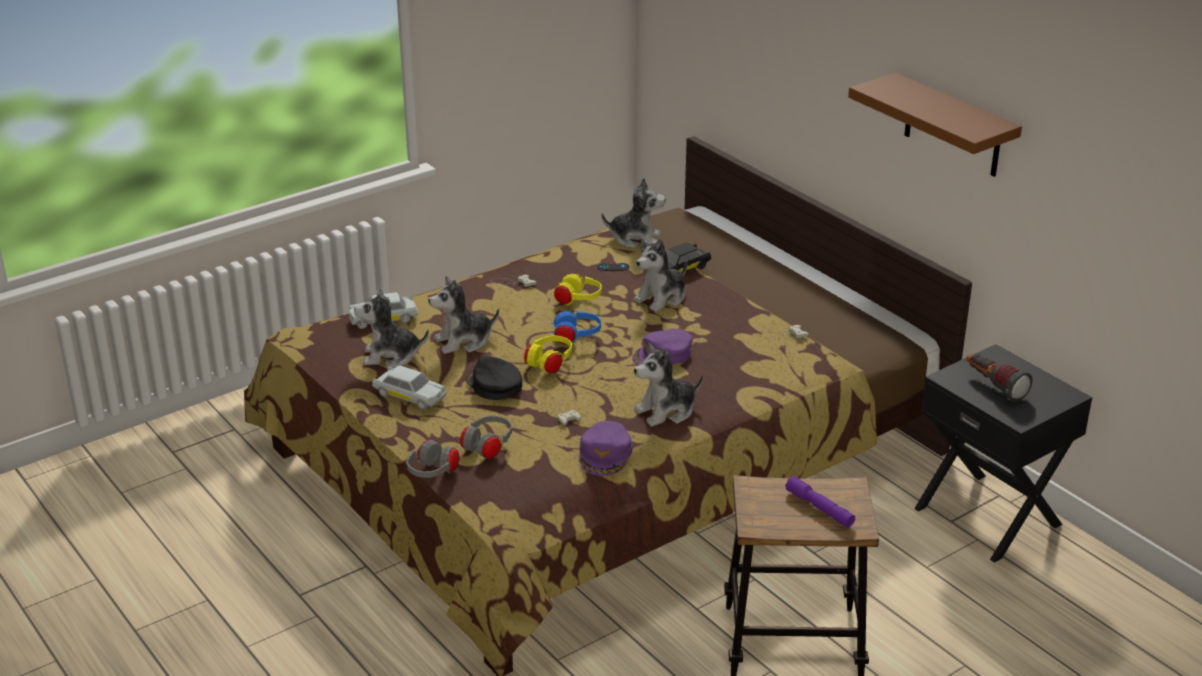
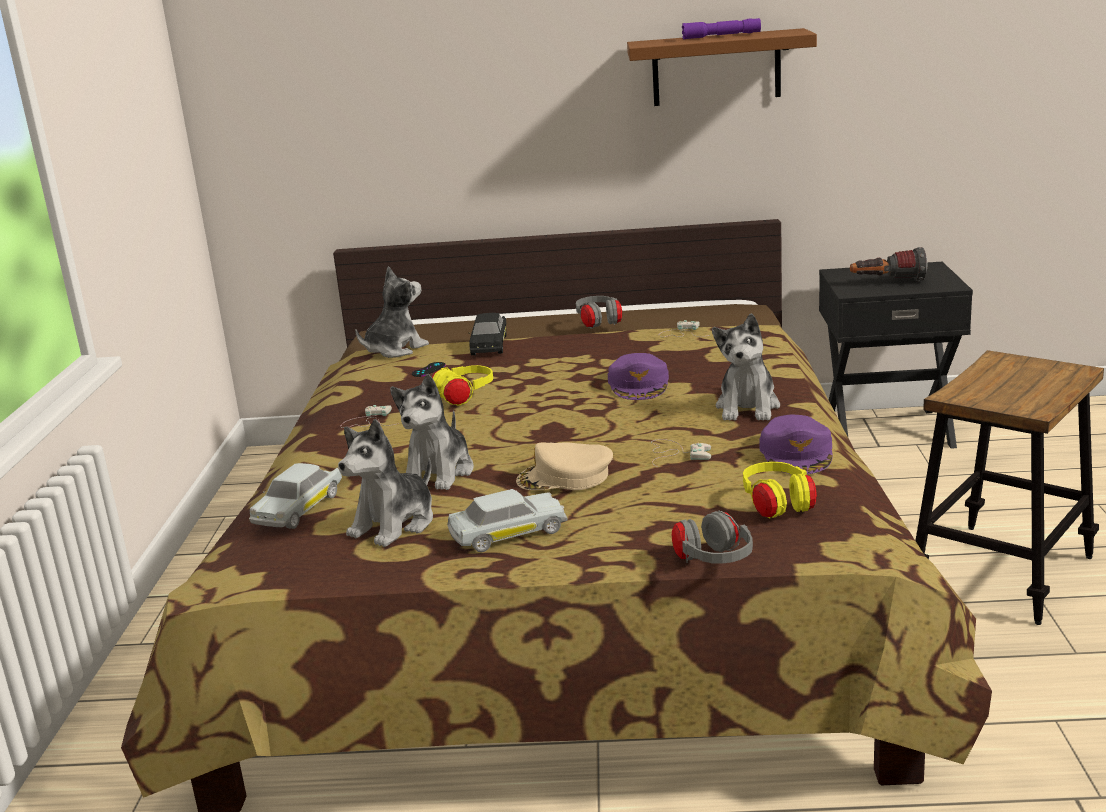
camera: 50 degrees left, 10 degrees down
(487, 447) = (698, 513): grey headphones -> grey headphones (599, 323)
(494, 385) = (565, 477): black cap -> beige cap
(549, 364) = (568, 439): yellow headphones -> yellow headphones (778, 506)
(576, 337) = (536, 414): blue headphones -> none
(605, 454) = (797, 454): purple cap -> purple cap turned 45 degrees clockwise
(661, 298) = (528, 363): plush toy -> none
(819, 508) = (1025, 378): purple flashlight -> purple flashlight (721, 36)

